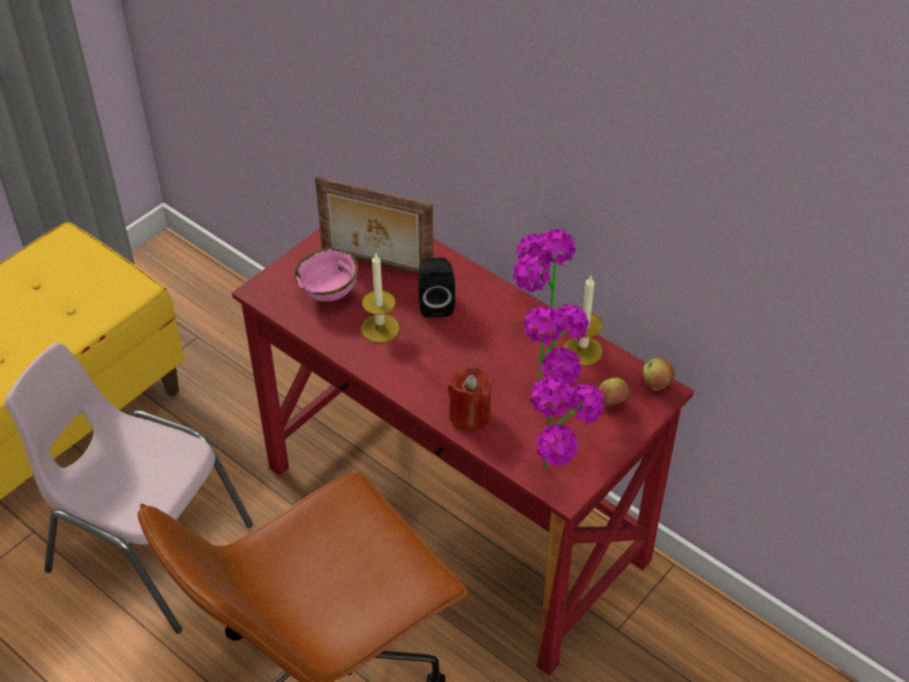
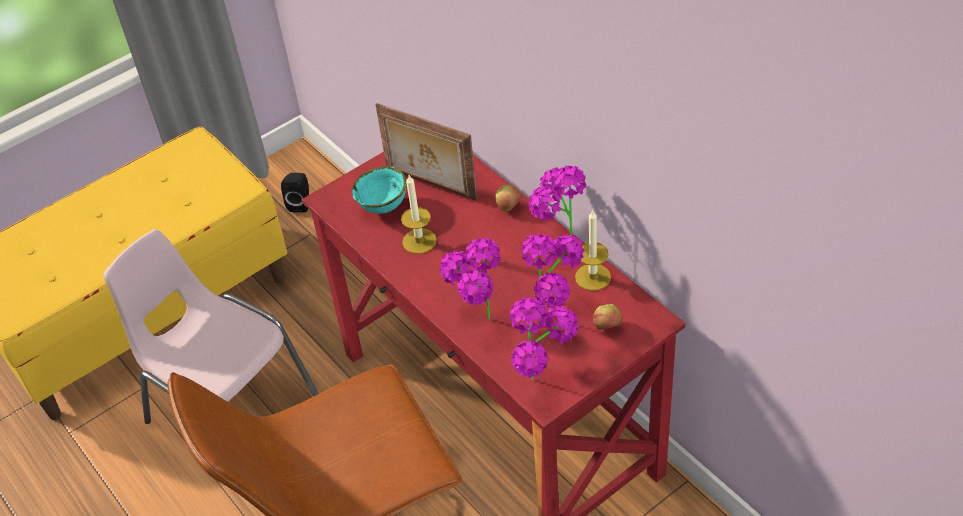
camera: 15 degrees right, 0 degrees up
(330, 295) = (384, 208): pink bowl -> turquoise bowl
(436, 303) = (473, 223): black speaker -> black speaker (300, 203)
(469, 415) = (477, 325): red candle -> potted plant
(656, 384) = (652, 314): apple -> apple (509, 207)

